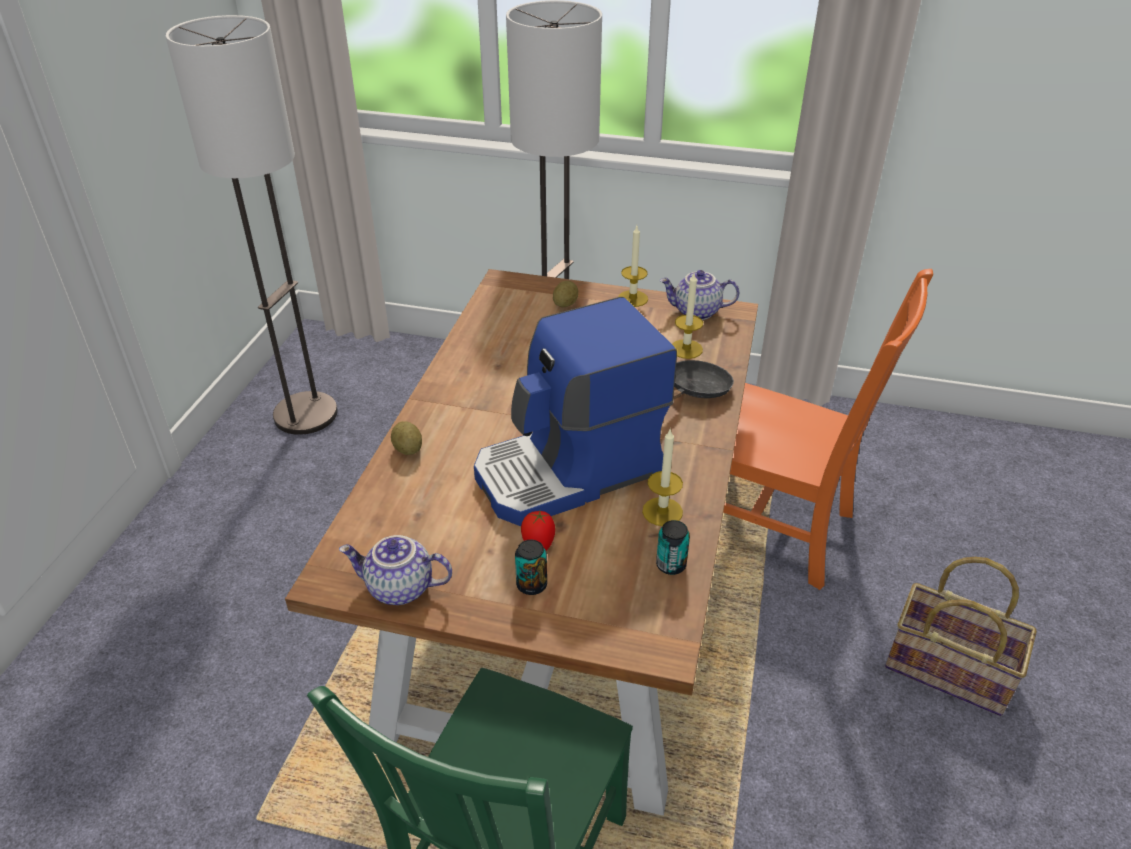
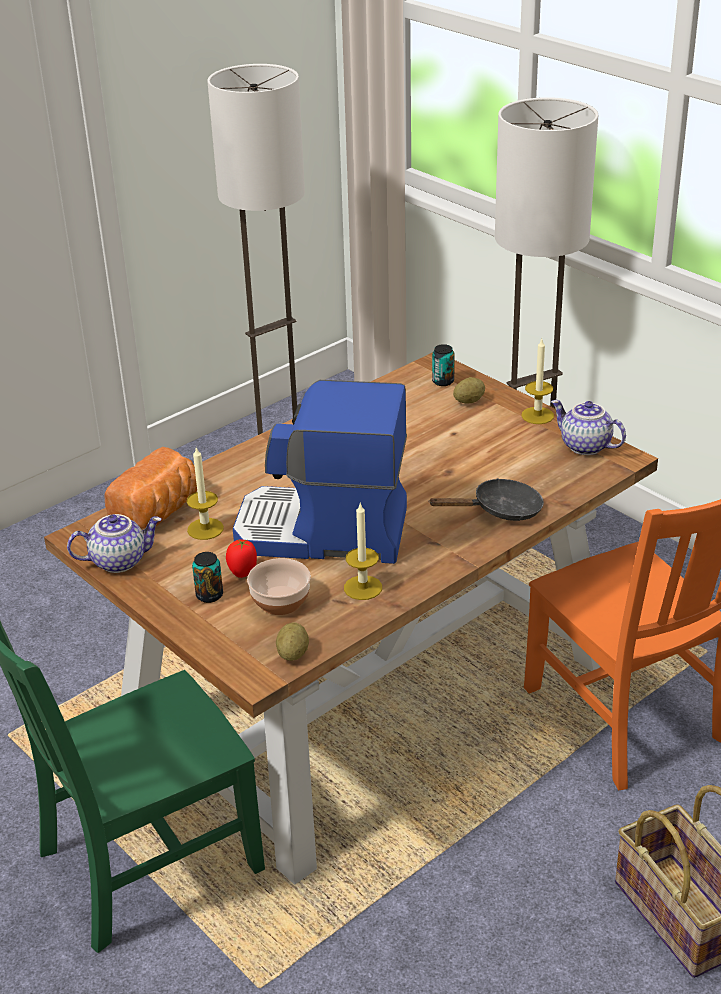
camera: 35 degrees right, 5 degrees down
(388, 516) = (160, 511): none -> bread
(399, 589) = (119, 560): teapot -> teapot turned 120 degrees clockwise
(408, 449) = (220, 471): potato -> potato (293, 654)
(604, 559) = (279, 601): none -> bowl
(671, 565) = (325, 625): can -> can (443, 381)
(686, 349) = (535, 474): candle -> candle (205, 529)

